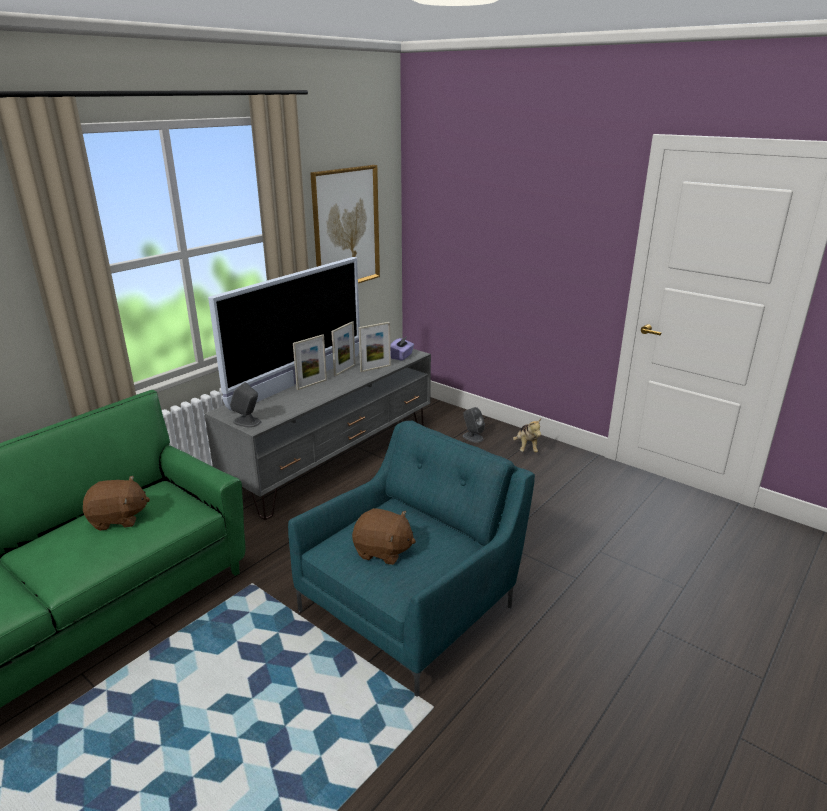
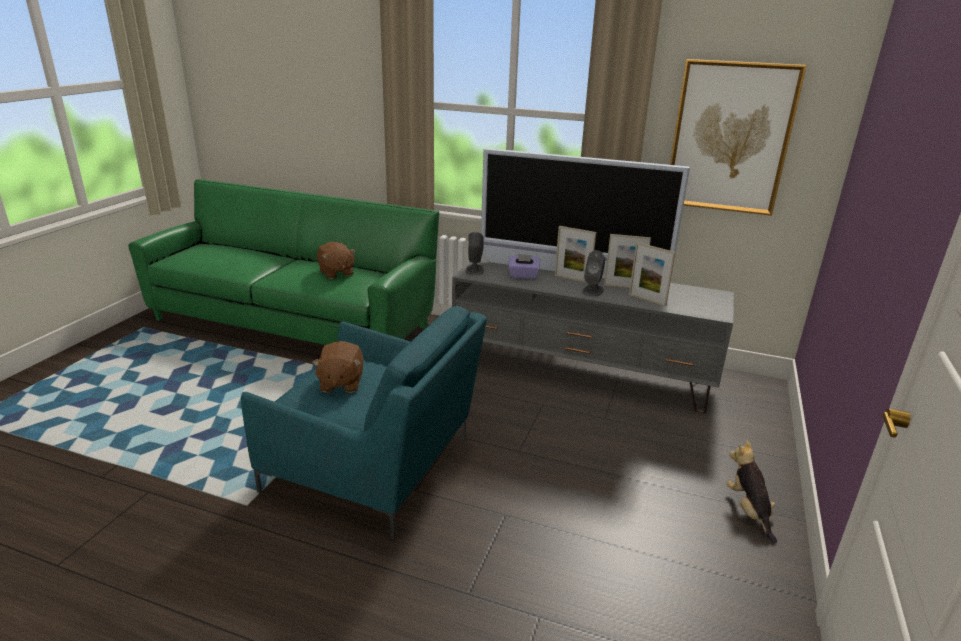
camera: 70 degrees right, 0 degrees up
(401, 356) = (699, 308): purple tissue box -> purple tissue box (523, 276)
(472, 437) = (724, 456): grey speaker -> grey speaker (593, 290)
(526, 448) = (748, 511): plush toy -> plush toy turned 105 degrees clockwise

